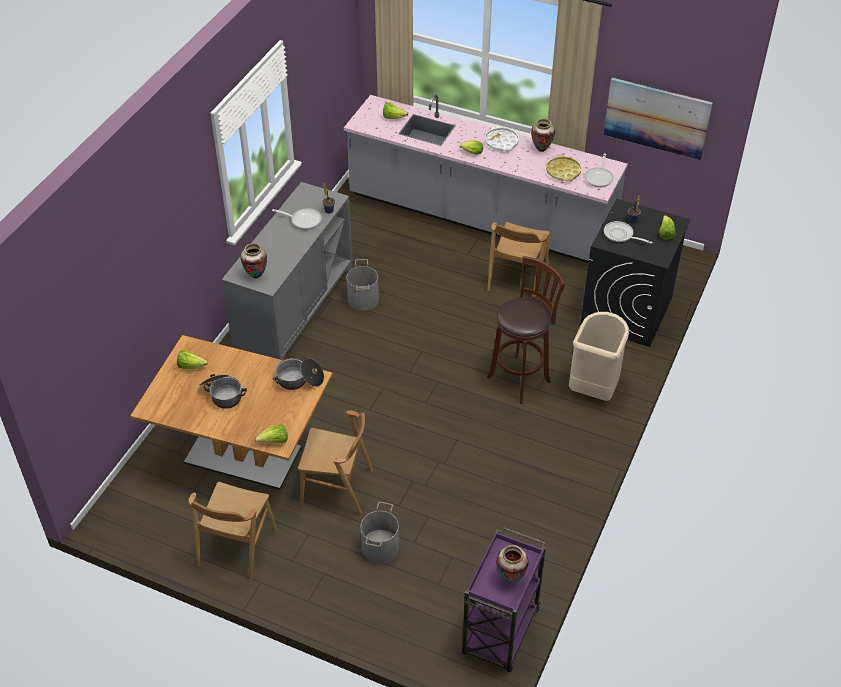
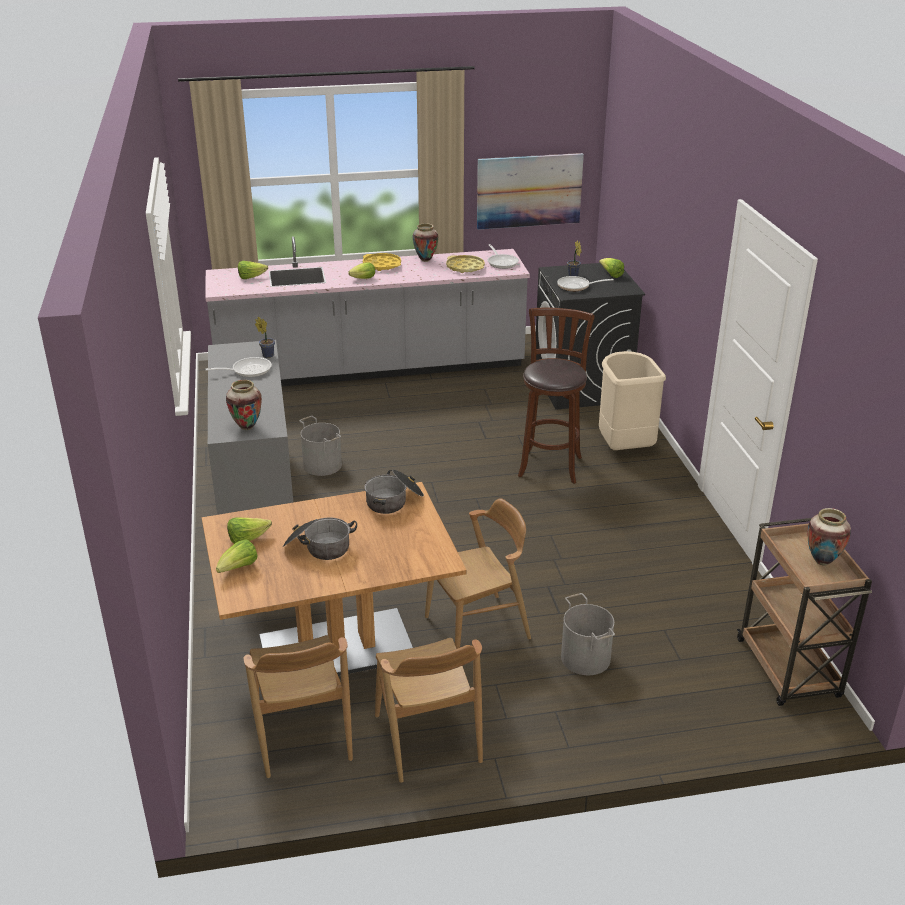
camera: 35 degrees left, 15 degrees down
(274, 441) = (432, 562): lettuce -> lettuce (238, 568)
(500, 634) = (789, 670): purple cart -> brown cart
(501, 142) = (382, 265): white tray -> yellow tray
(517, 279) = (458, 398): brown chair -> brown chair (302, 735)

